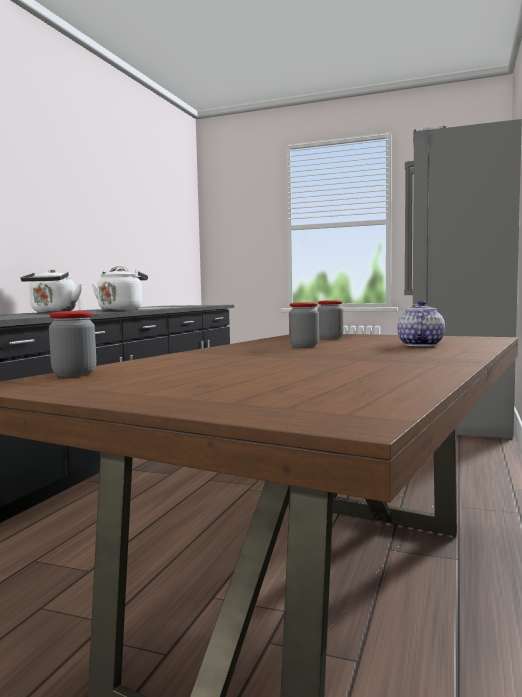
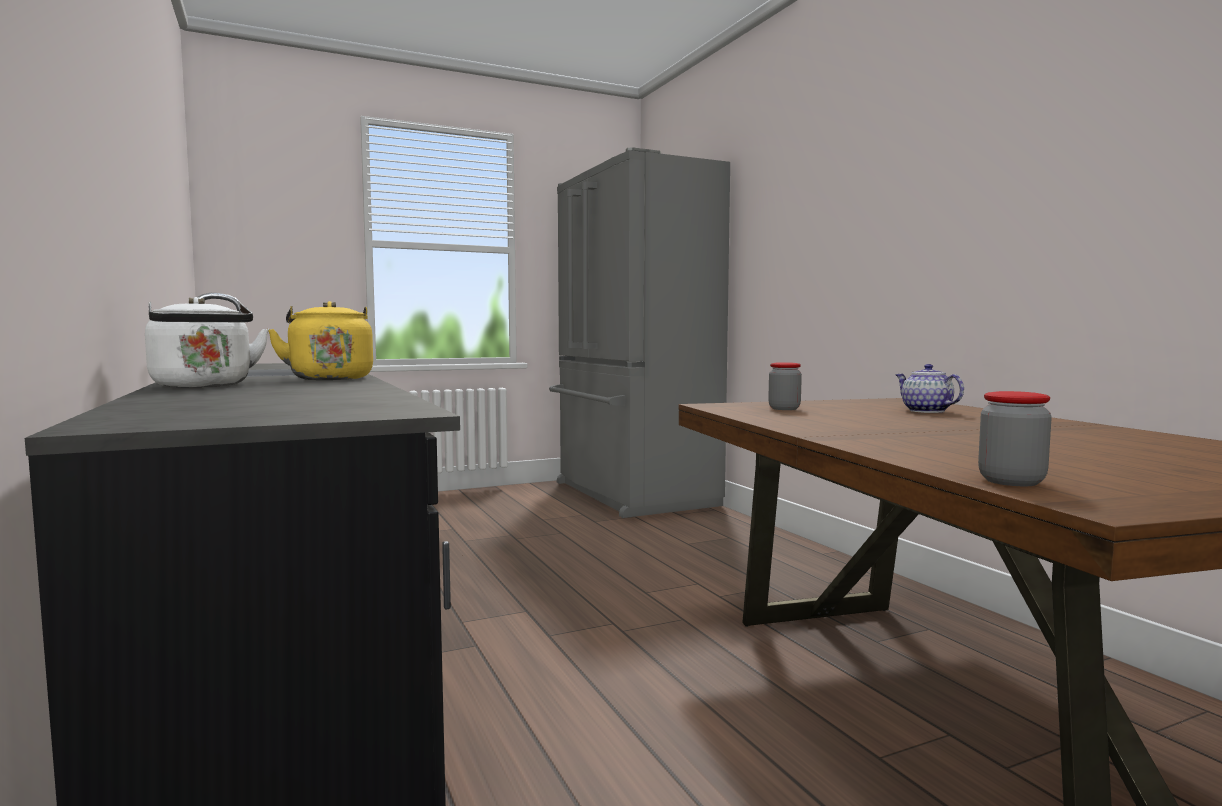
camera: 45 degrees left, 0 degrees up
(121, 310) = (330, 378): white kettle -> yellow kettle
(304, 346) = (853, 420): jar -> none

